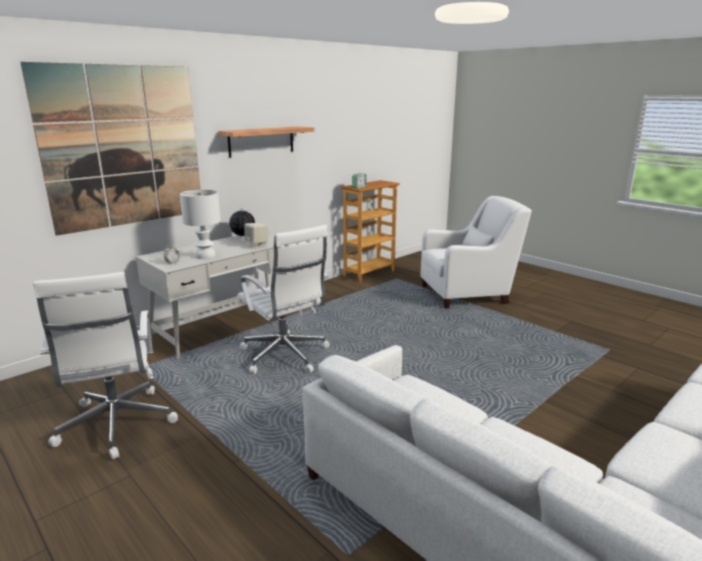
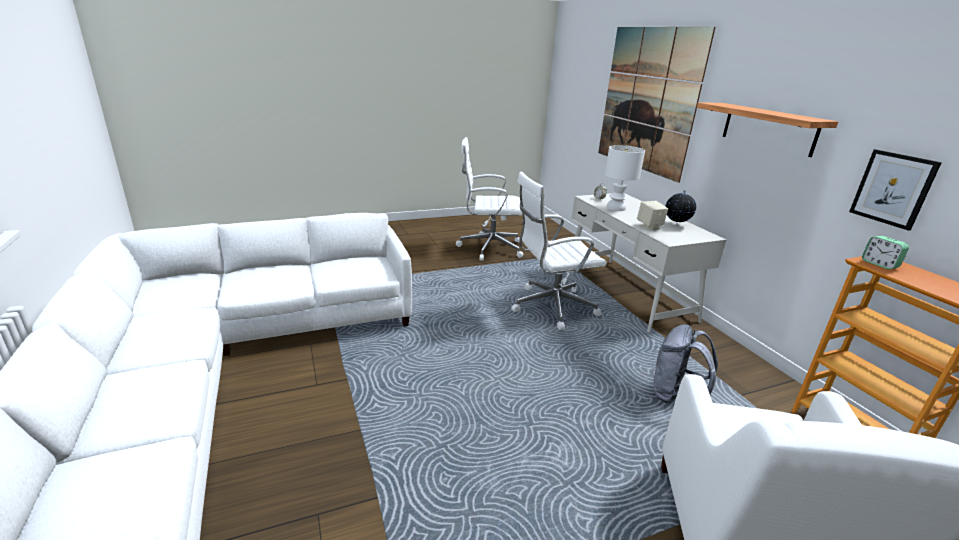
camera: 110 degrees right, 5 degrees up
(331, 154) = (892, 189): none -> picture
(376, 306) = (675, 395): none -> grey backpack

